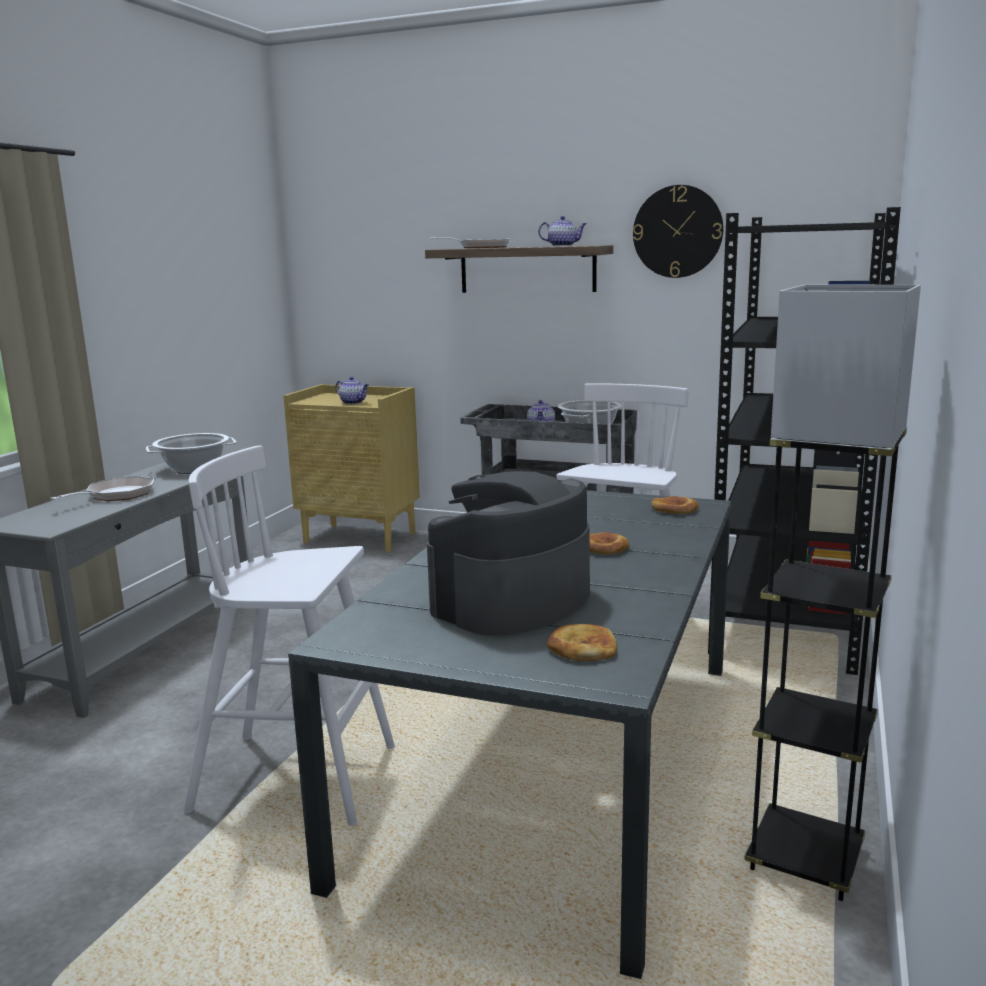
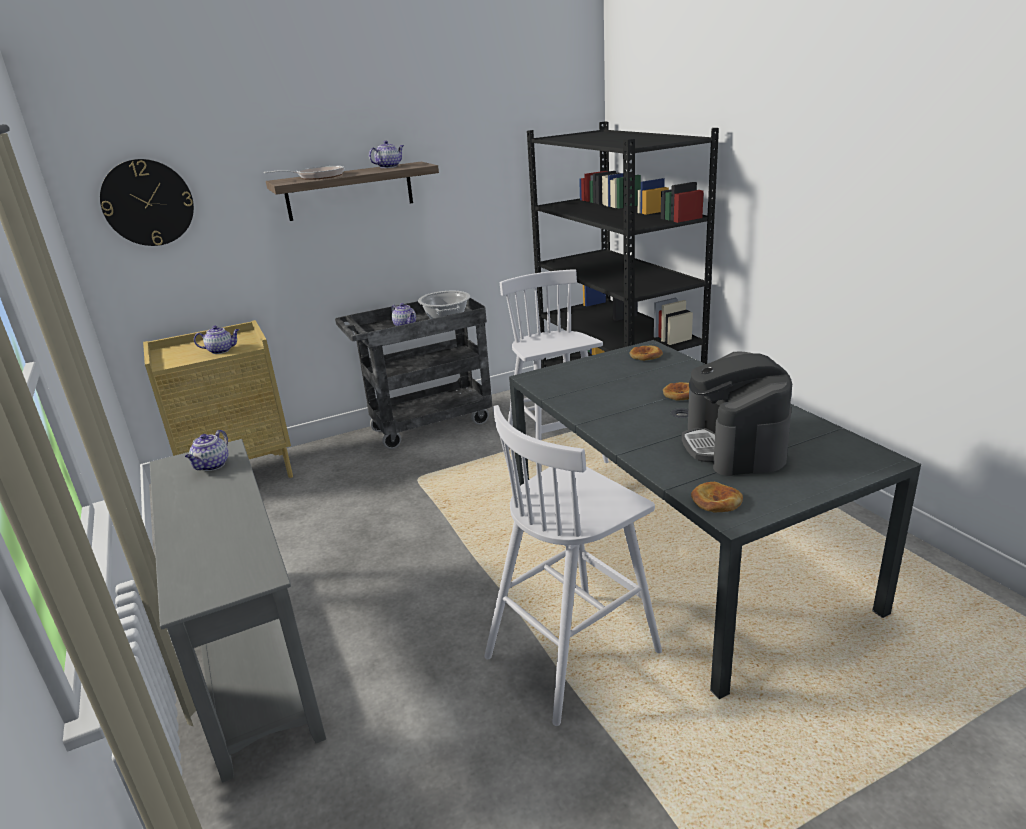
camera: 45 degrees left, 10 degrees up
(116, 495) = (218, 521): frying pan -> none
(194, 469) = (212, 465): cooking pot -> teapot
(582, 648) = (828, 452): bread -> bread (716, 501)
(677, 231) = (469, 145): wall clock -> wall clock (147, 203)
(804, 860) = (839, 522): grey floor lamp -> none

